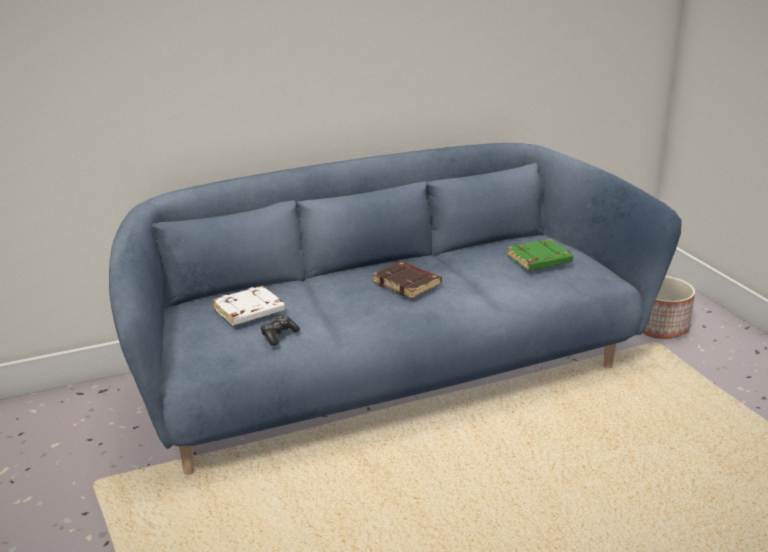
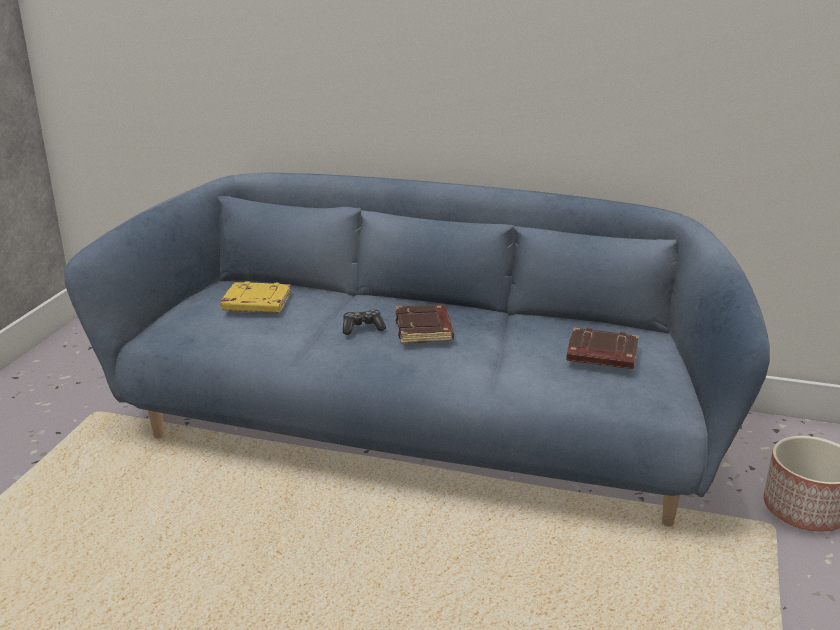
camera: 40 degrees right, 0 degrees up
(248, 311) = (255, 303): white book -> yellow book
(278, 335) = (247, 333): game controller -> game controller (362, 328)
(539, 260) = (601, 355): green book -> brown book

